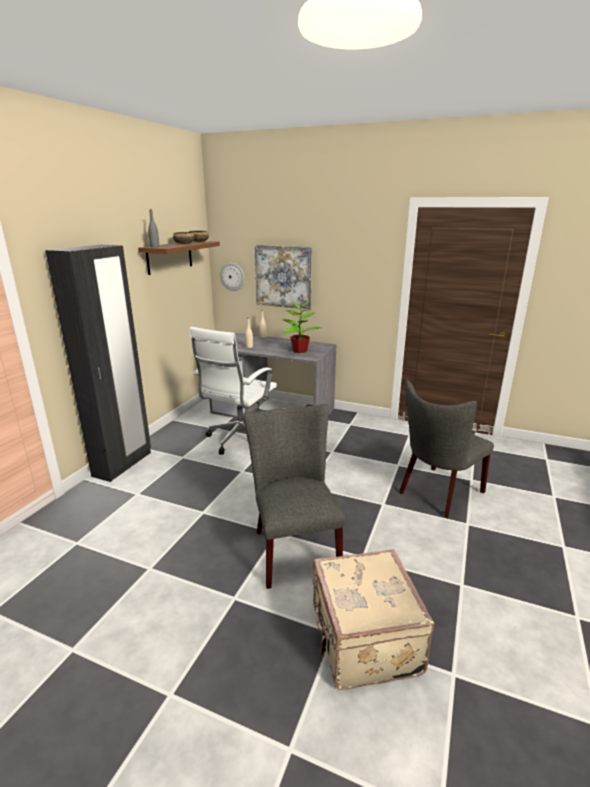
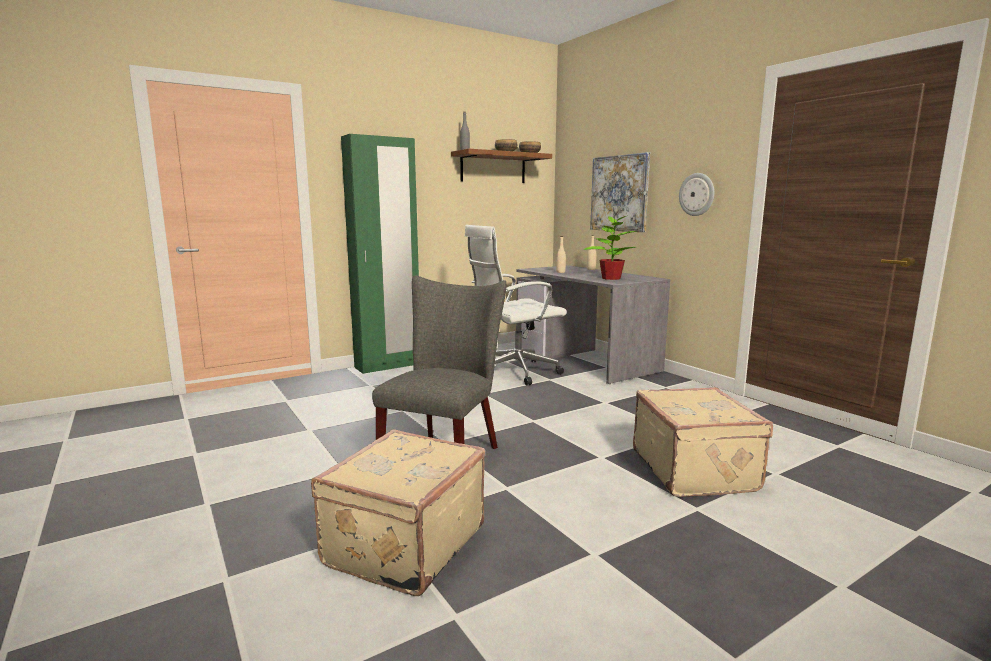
camera: 35 degrees right, 10 degrees down
(123, 464) = (388, 366): black wardrobe -> green wardrobe
(232, 276) = (572, 198): wall clock -> wall clock (697, 194)
(437, 494) = (695, 470): grey chair -> beige suitcase

